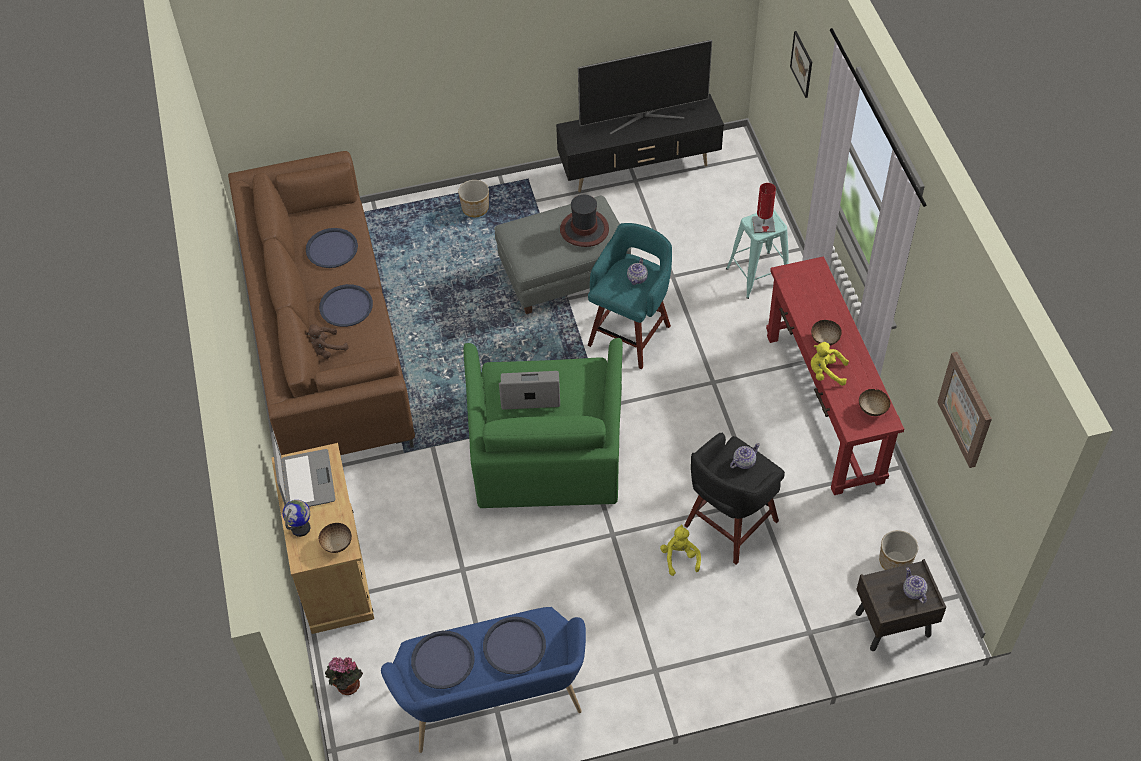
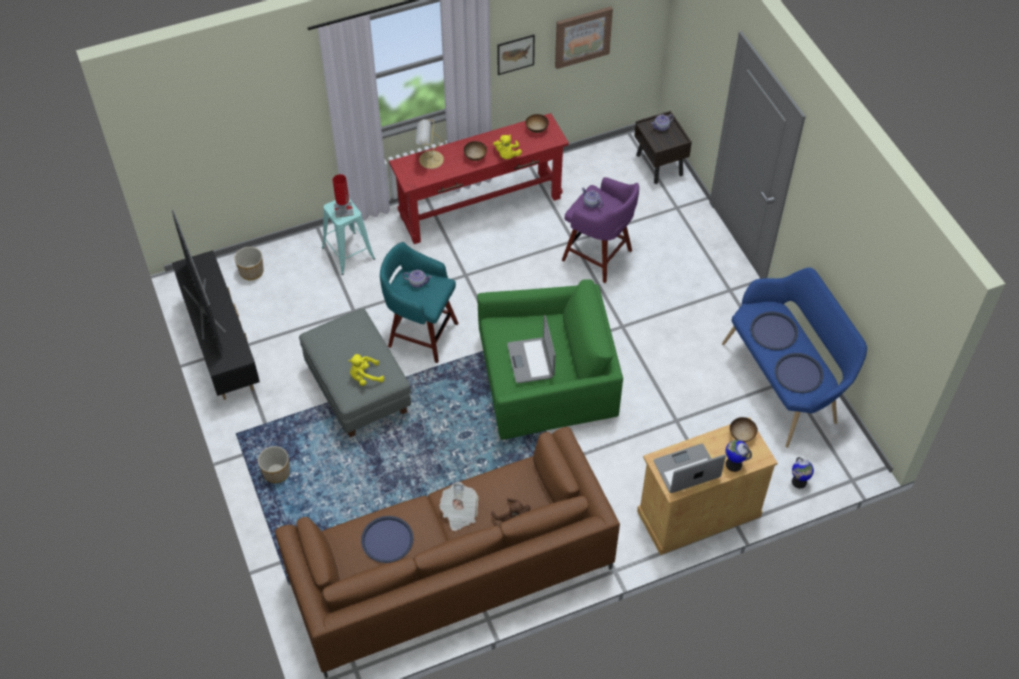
camera: 100 degrees left, 0 degrees up
(346, 306) = (459, 512): blue tray -> newspaper
(346, 686) = (799, 482): potted plant -> globe
(584, 229) = (349, 338): hat -> none
(680, 557) = (633, 283): yellow plush toy -> yellow plush toy (365, 377)
(729, 525) = (599, 256): black stool -> purple stool
(802, 64) = (244, 121): picture -> picture (515, 54)
(822, 294) = (429, 159): none -> table lamp
(895, 561) = (609, 164): planter -> planter (251, 271)

